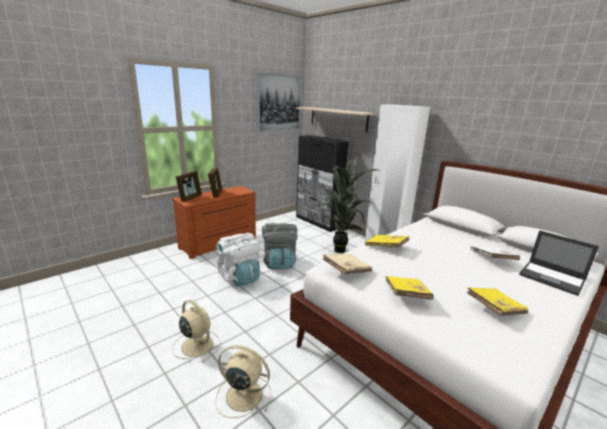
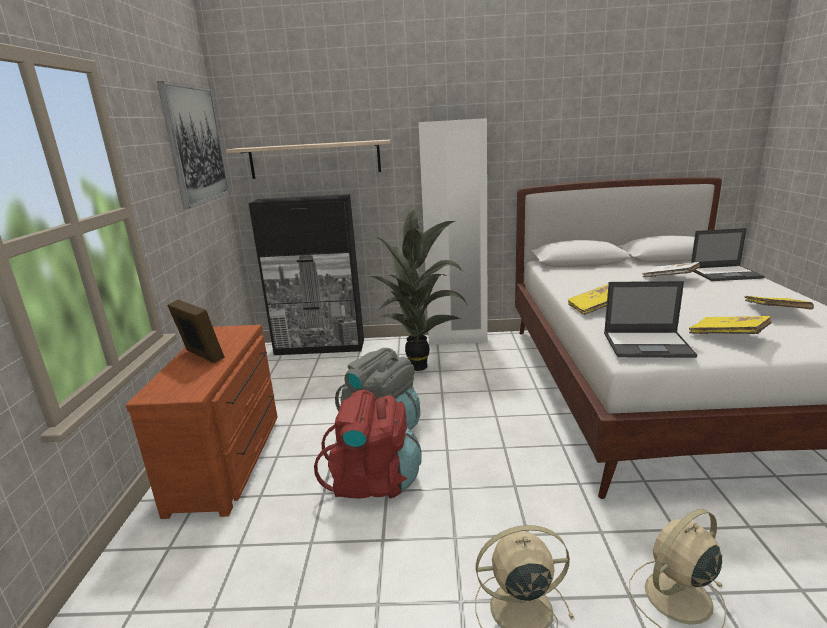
camera: 45 degrees left, 0 degrees up
(190, 198) = (170, 385): picture frame -> none
(239, 278) = (374, 481): white backpack -> red backpack
(346, 270) = (648, 345): beige book -> laptop

